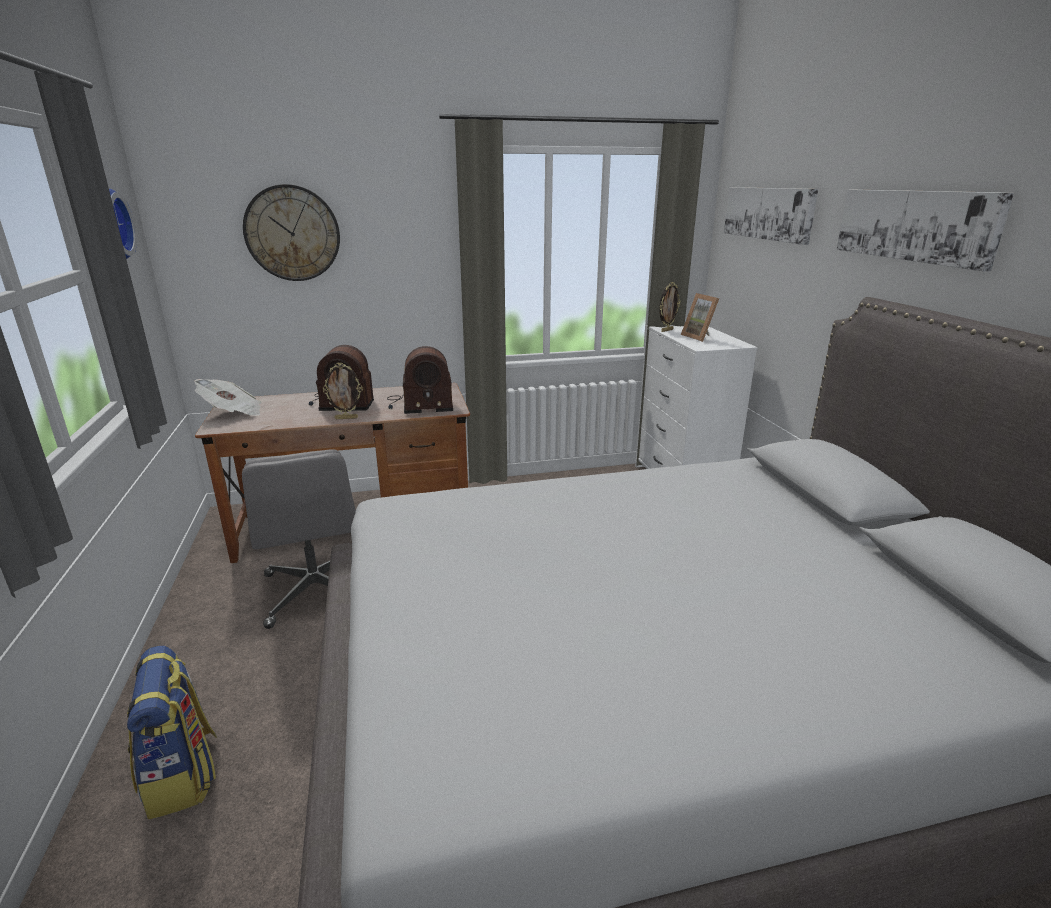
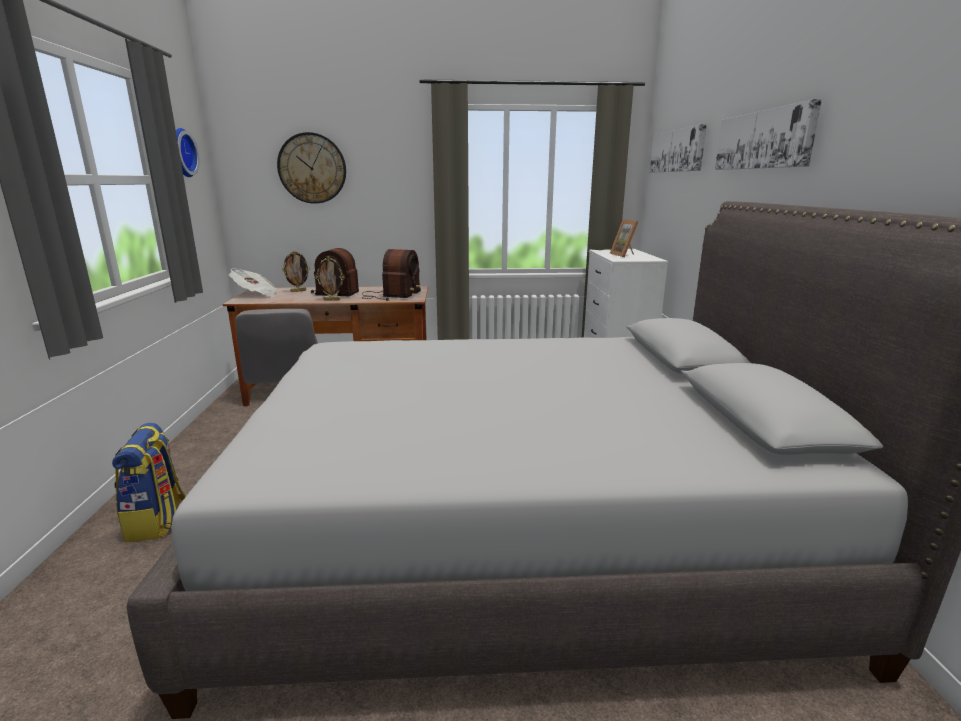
camera: 10 degrees right, 5 degrees down
(419, 404) = (391, 295): radio -> radio turned 75 degrees counterclockwise
(666, 330) = (601, 251): picture frame -> picture frame (298, 291)

